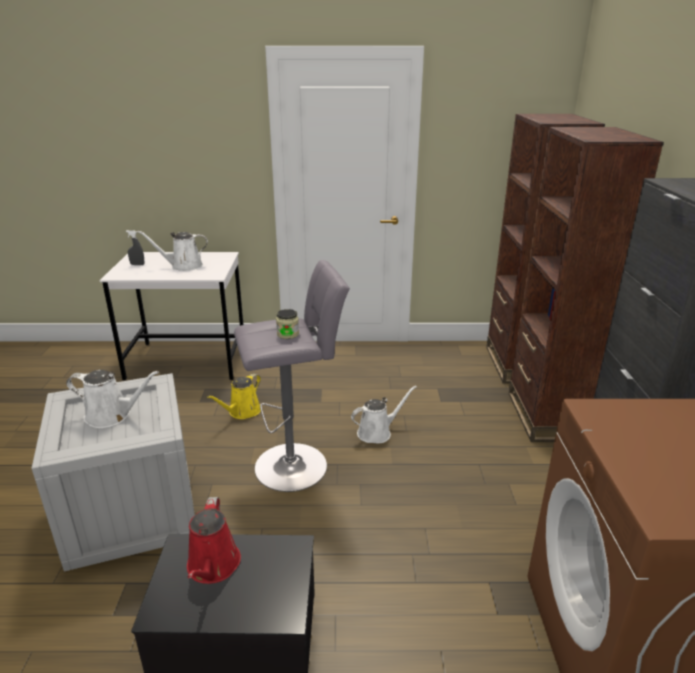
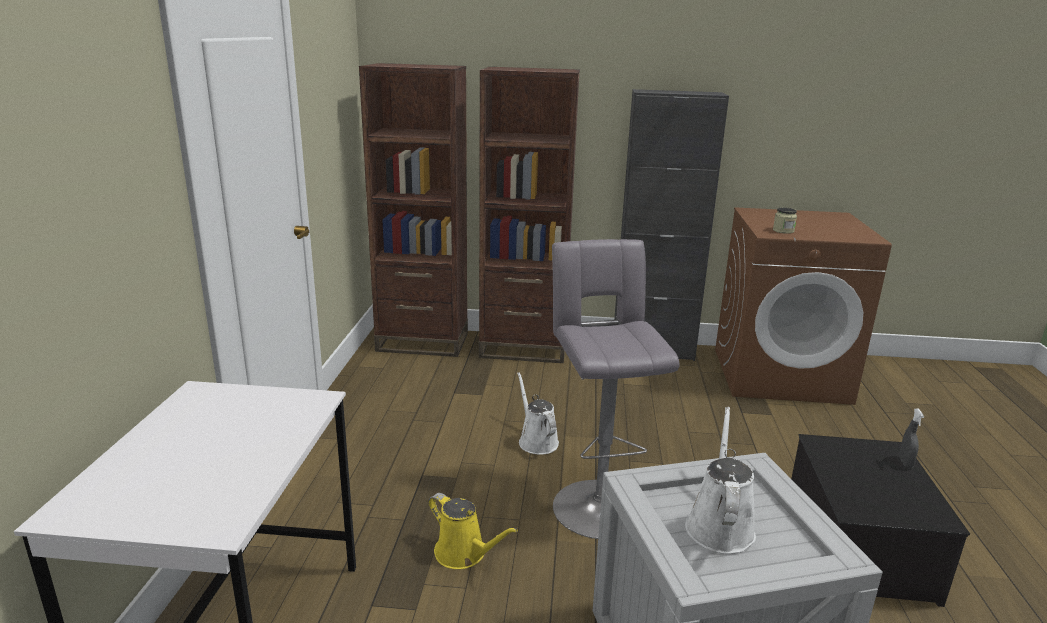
camera: 85 degrees left, 5 degrees down
(137, 264) = (158, 501): grey spray bottle -> grey spray bottle (905, 462)
(183, 266) = (229, 436): white watering can -> none
(213, 567) = (868, 488): red watering can -> none
(288, 334) = (609, 333): jar -> jar (783, 231)

